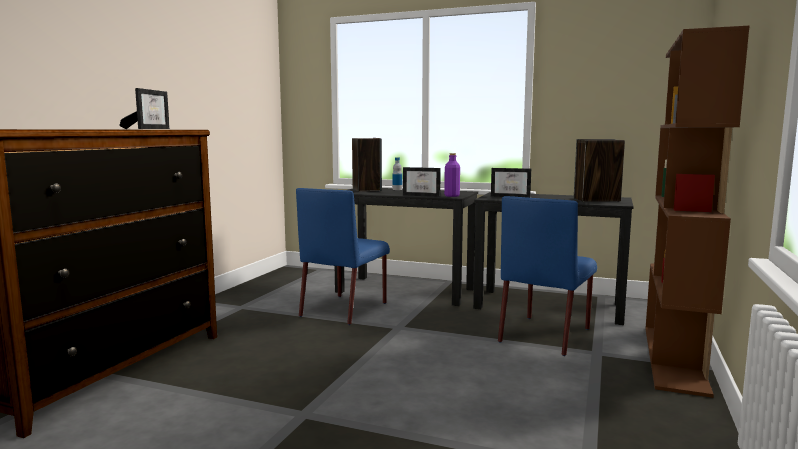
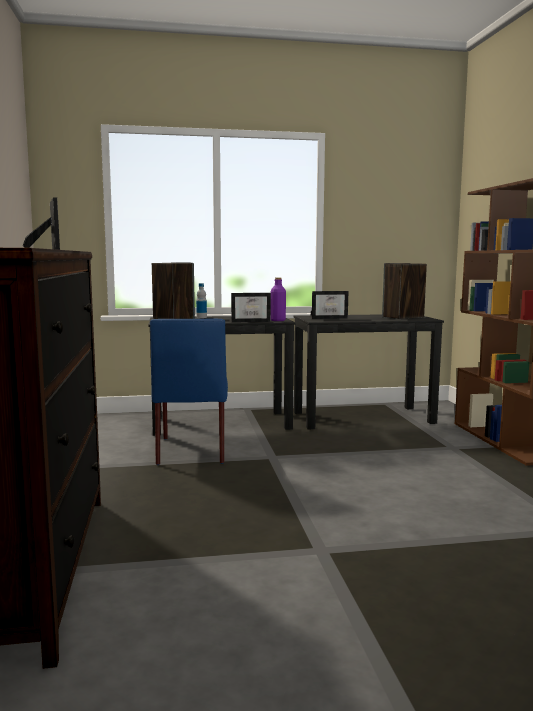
camera: 30 degrees left, 0 degrees up
(545, 334) = (397, 440): blue chair -> none

